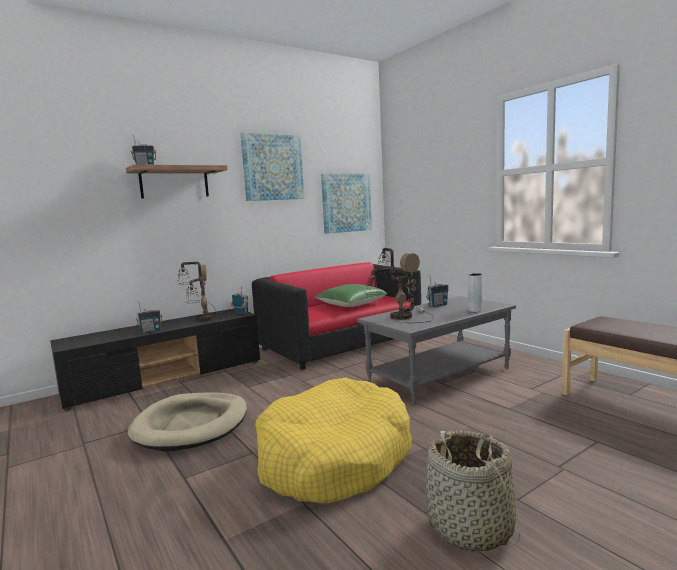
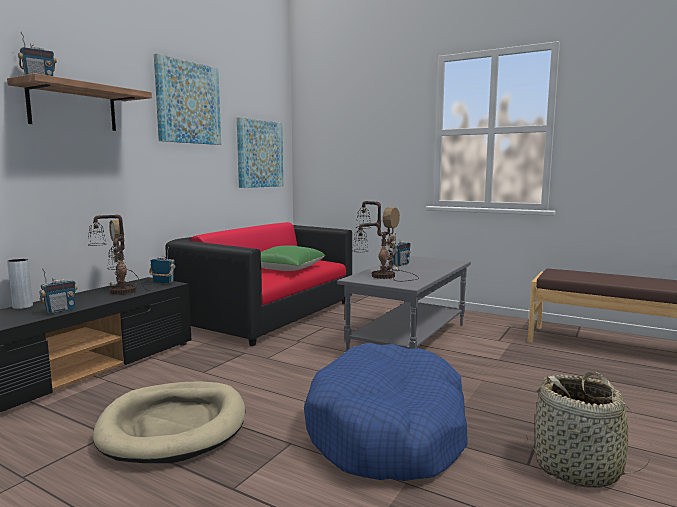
camera: 25 degrees left, 0 degrees up
(334, 457) = (388, 431): yellow dog bed -> blue dog bed
(475, 310) = (444, 267): grey vase -> grey vase (22, 306)

